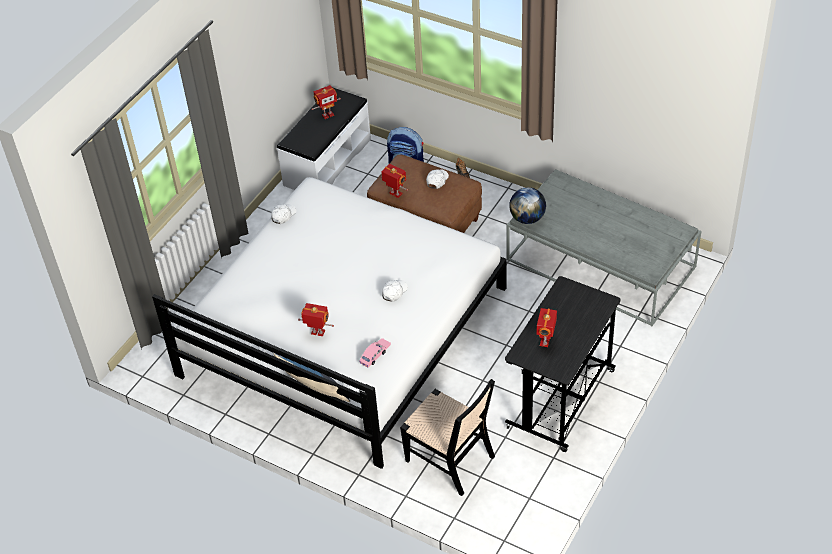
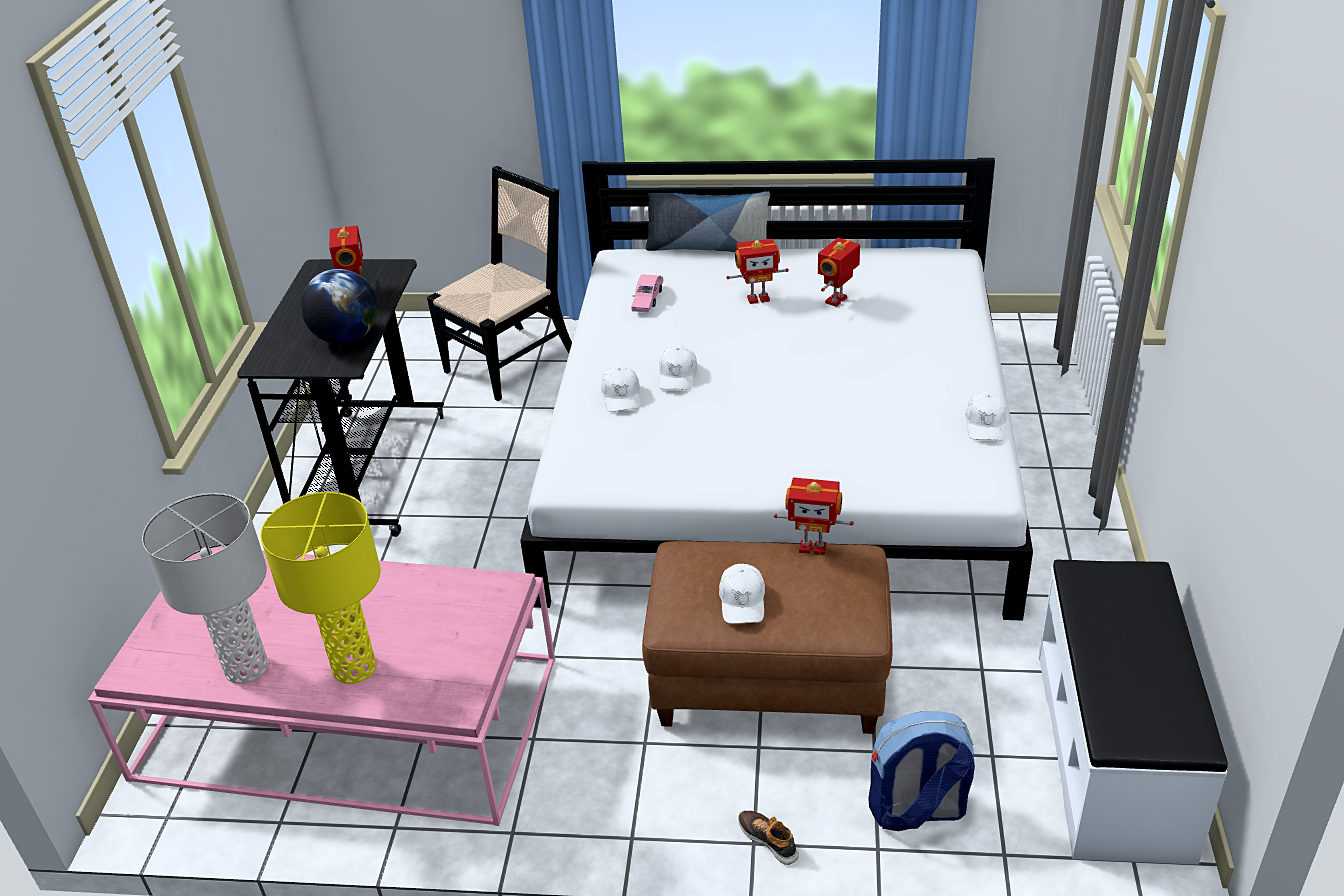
camera: 155 degrees right, 10 degrees down
(327, 115) = (1139, 671): toy robot -> toy robot (837, 300)
(428, 288) = (622, 396): none -> white cap
(450, 460) = (510, 363): chair -> chair turned 120 degrees clockwise
(527, 218) = (497, 589): globe -> globe (346, 338)
(593, 204) = (355, 667): none -> yellow table lamp
(599, 263) = (350, 718): grey coffee table -> pink coffee table
(636, 217) = (245, 668): none -> white table lamp

